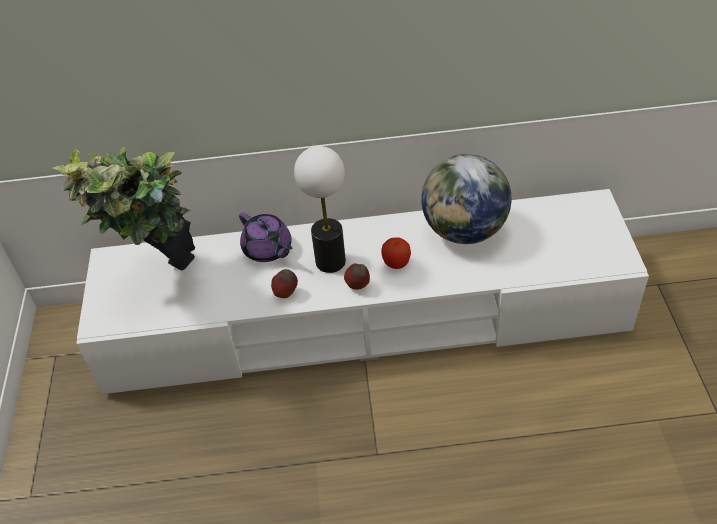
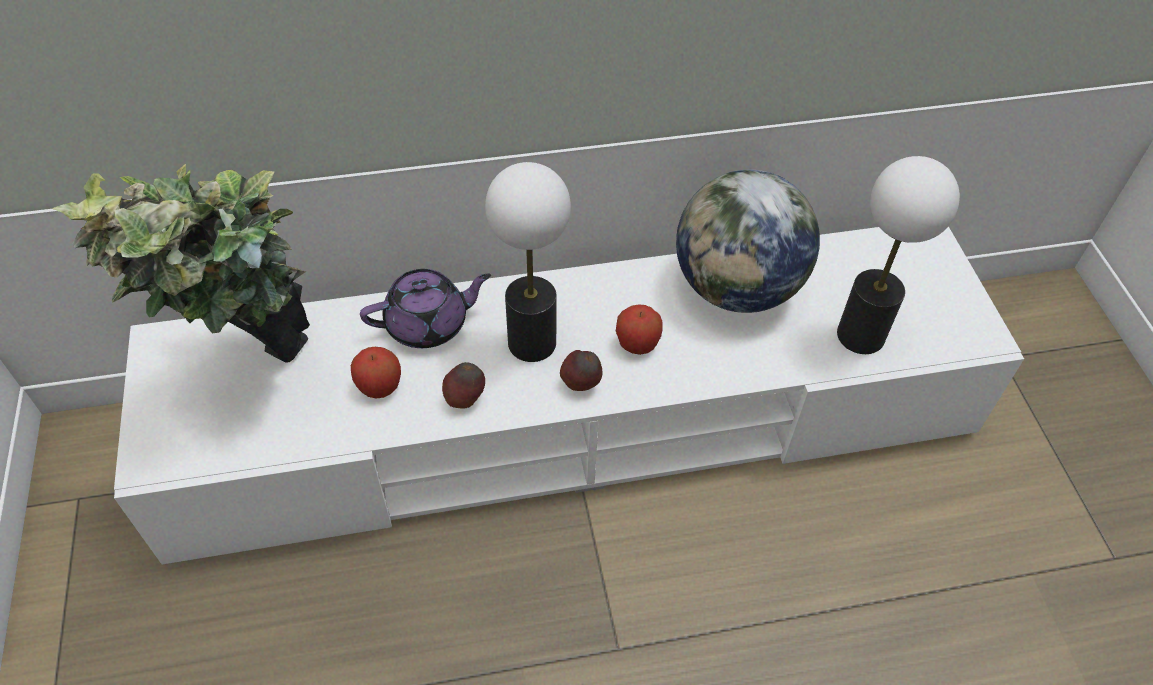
camera: 10 degrees left, 5 degrees up
(235, 285) = (379, 386): none -> apple
(268, 250) = (428, 324): purple teapot -> purple teapot turned 60 degrees counterclockwise
(541, 260) = (861, 336): none -> table lamp

